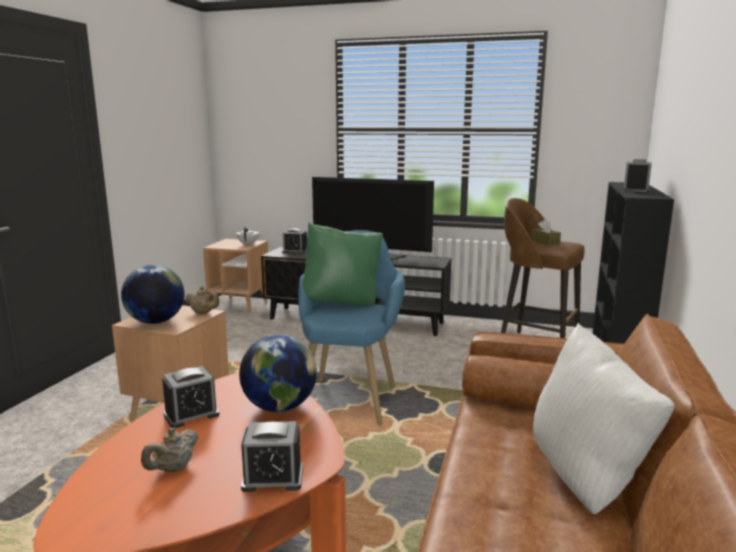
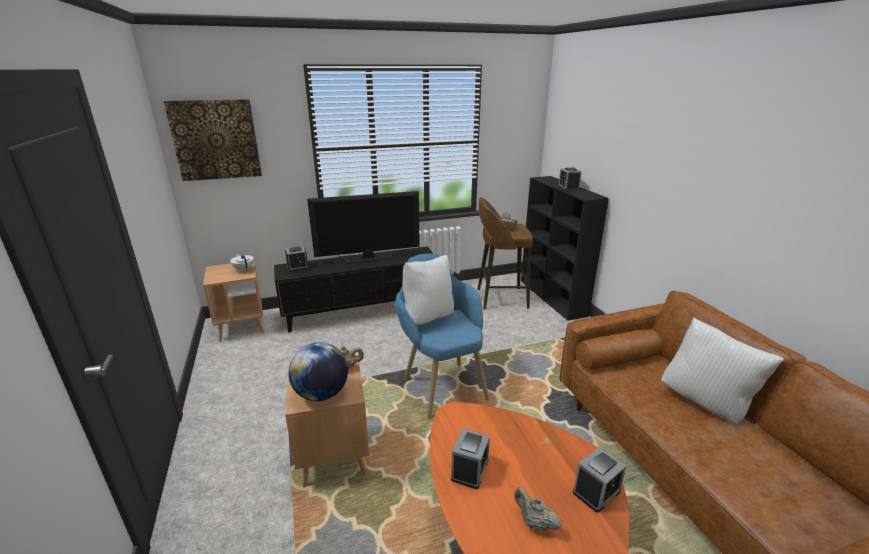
camera: 35 degrees left, 10 degrees up
(173, 469) = (534, 522): beige teapot -> beige teapot turned 135 degrees clockwise
(251, 115) = (216, 140): none -> picture
(279, 407) = (512, 431): globe -> none
(342, 303) = (428, 318): green pillow -> white pillow

